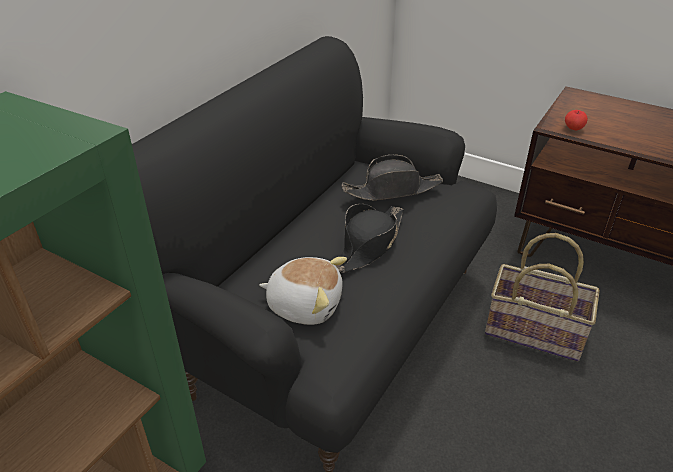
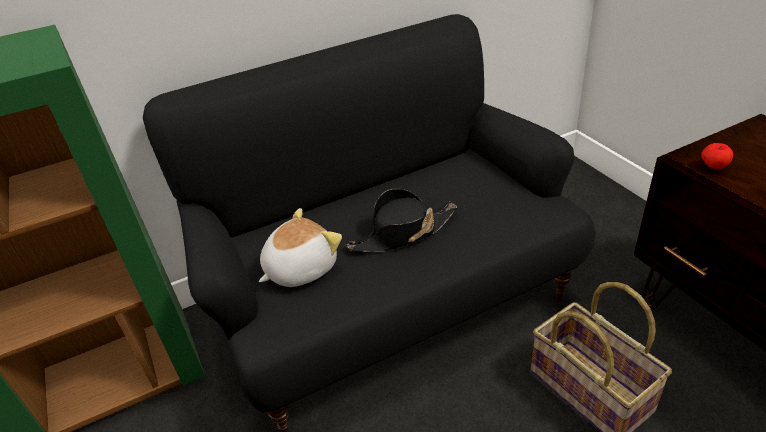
camera: 35 degrees right, 0 degrees up
(305, 304) = (299, 268): plush toy -> plush toy turned 90 degrees counterclockwise
(392, 190) = (469, 186): black hat -> none

